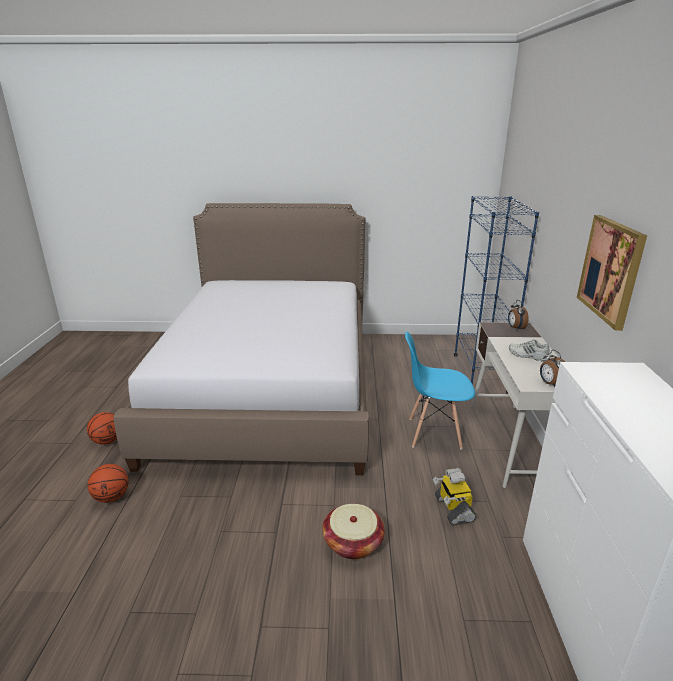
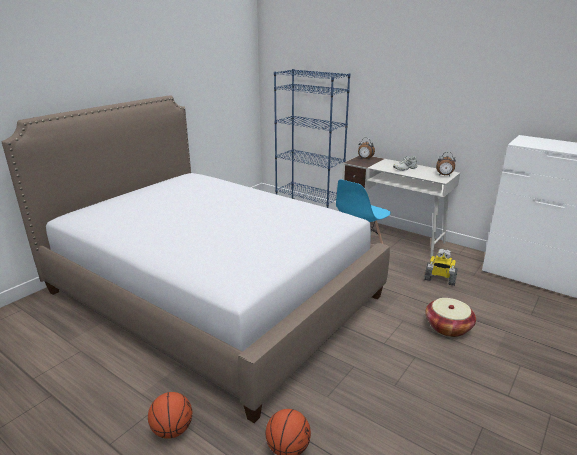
camera: 55 degrees left, 0 degrees up
(611, 270) = (462, 93): picture -> none

